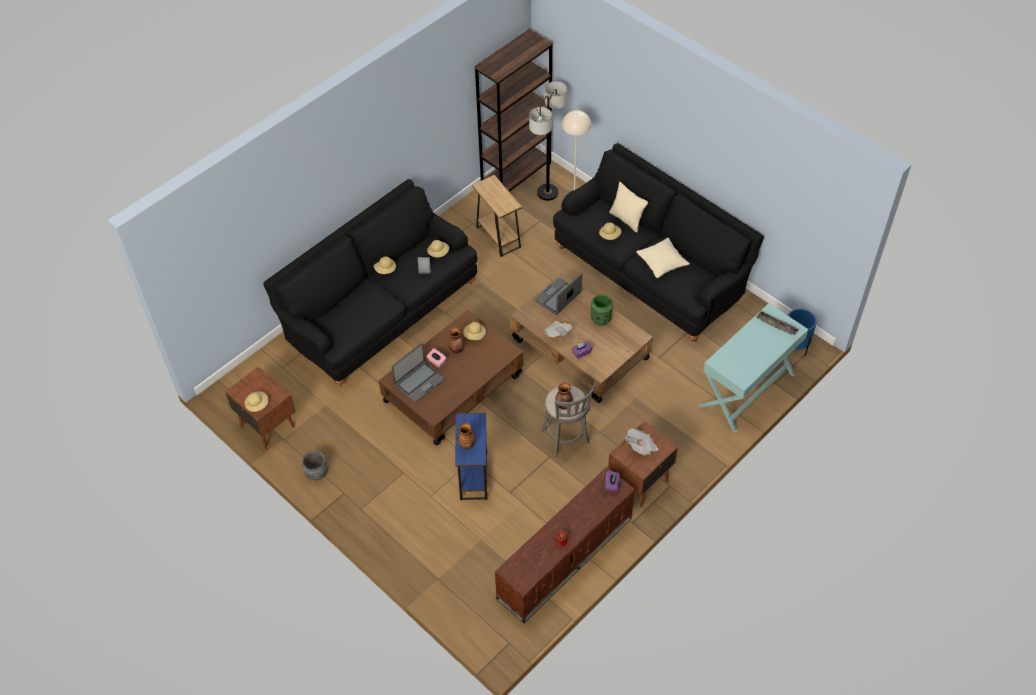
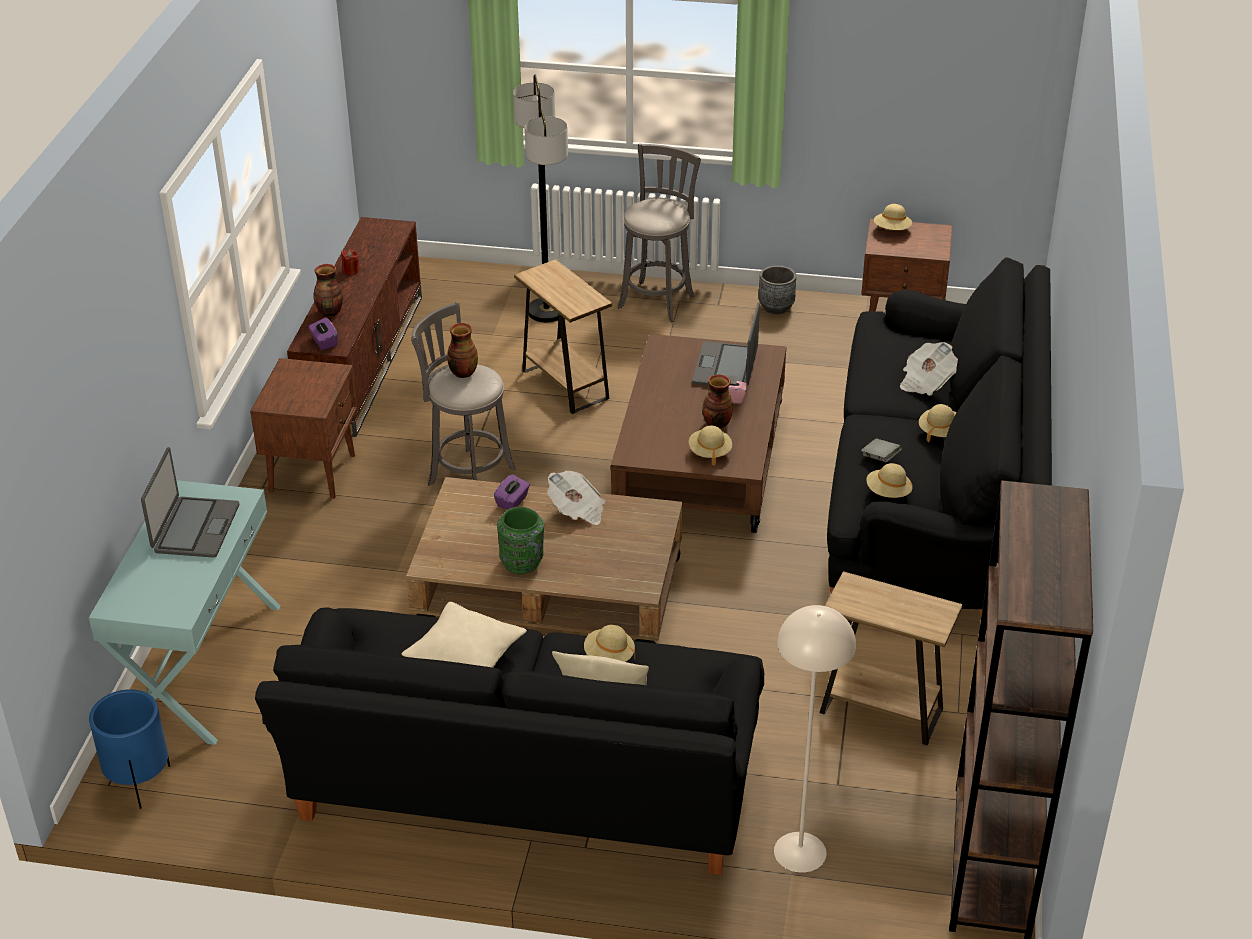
camera: 145 degrees right, 15 degrees down
(370, 517) = (658, 299): none -> grey stool
(466, 444) = (561, 281): vase -> vase (330, 312)
(473, 476) = (565, 384): blue side table -> brown side table
(547, 193) = (883, 854): floor lamp -> floor lamp (546, 311)
(558, 297) = (627, 562): laptop -> laptop (195, 528)
(641, 447) = (308, 389): newspaper -> newspaper (926, 382)
(776, 325) = (156, 598): tray -> none

